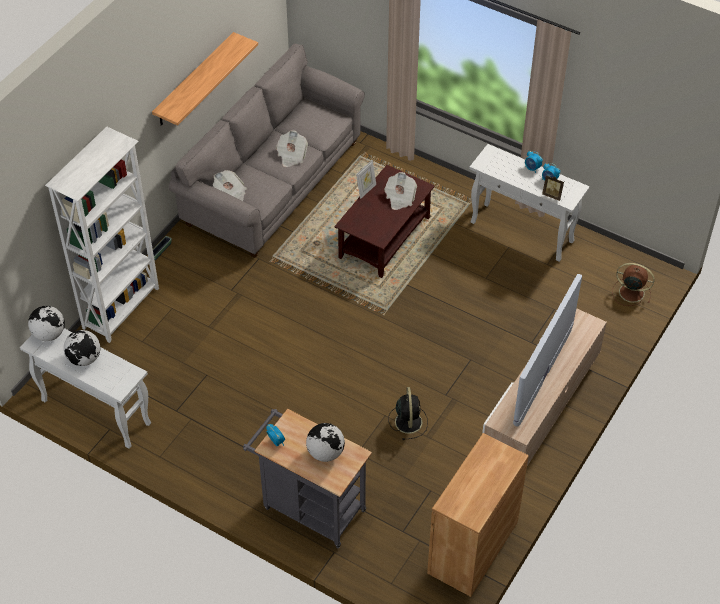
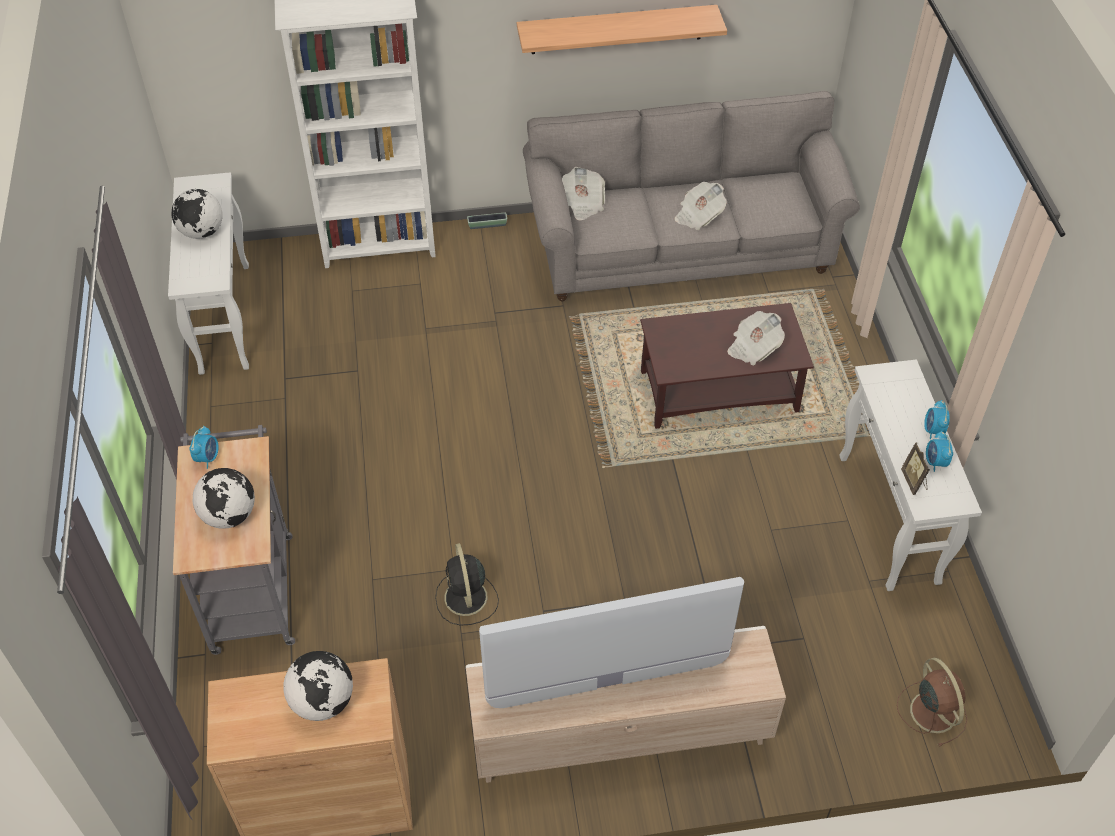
camera: 50 degrees right, 0 degrees up
(49, 334) = (211, 187): globe -> globe (323, 701)
(366, 190) = (728, 310): picture frame -> none
(408, 421) = (466, 599): black fan -> black fan turned 120 degrees clockwise

